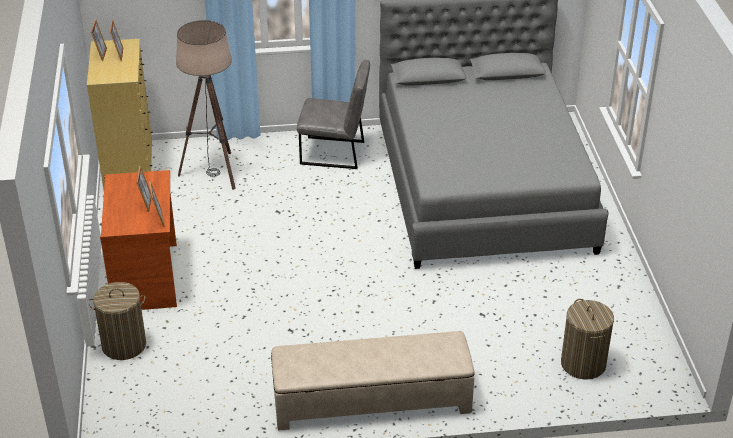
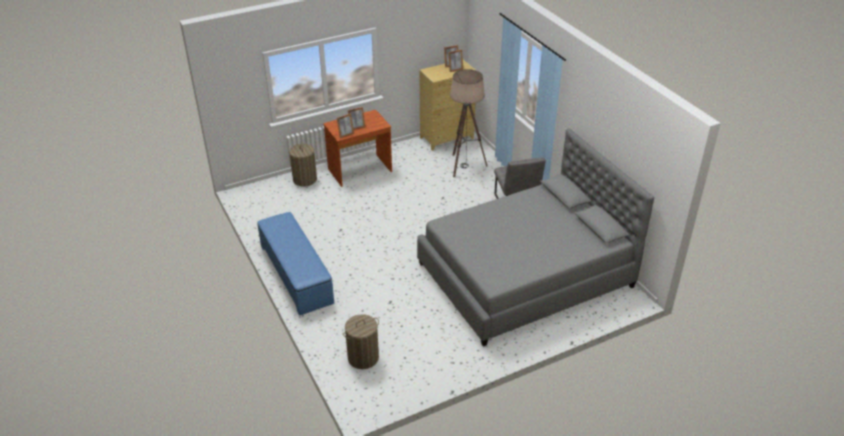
camera: 70 degrees right, 0 degrees up
(370, 400) = (295, 273): beige bench -> blue bench

